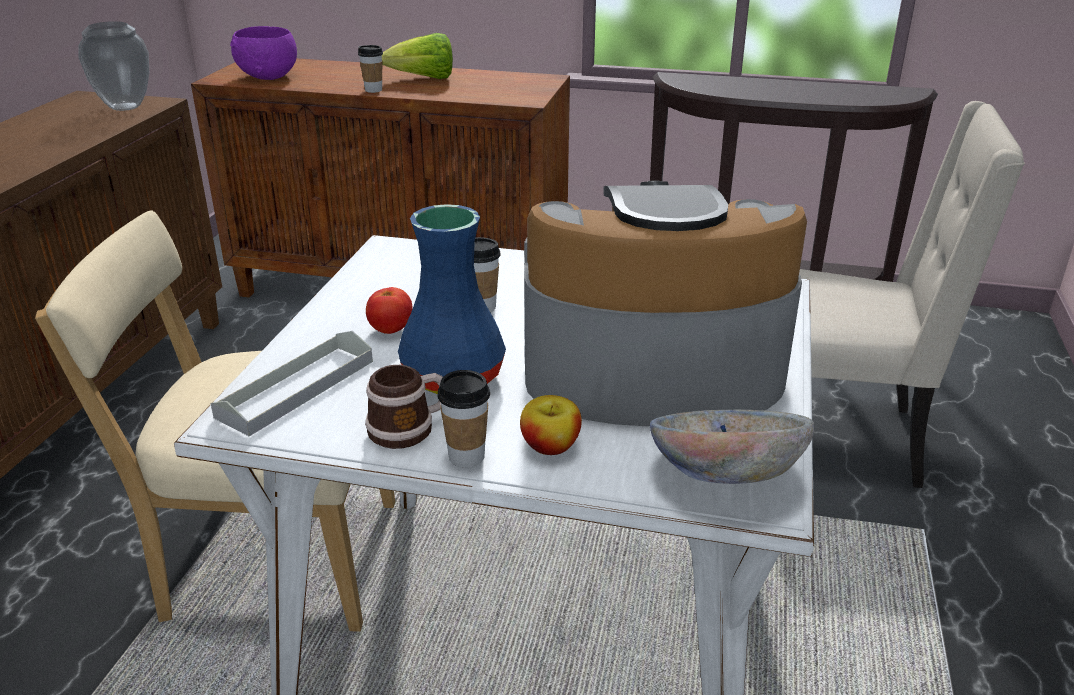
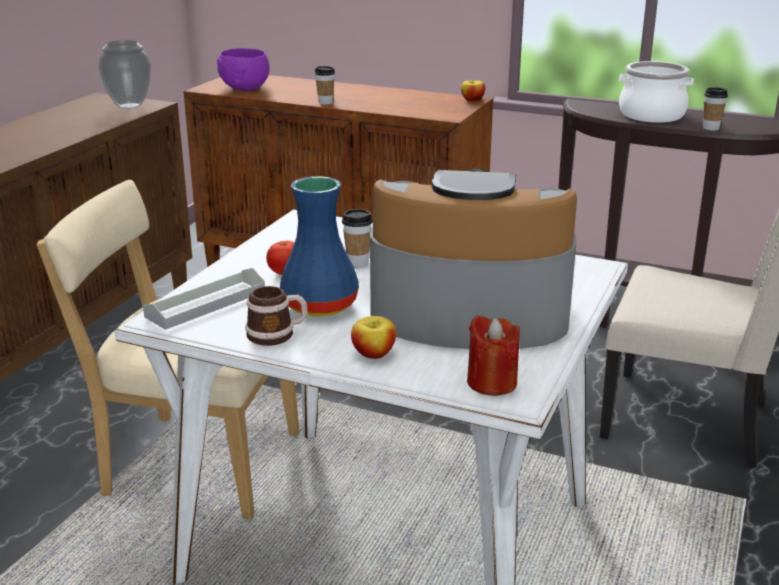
camera: 10 degrees right, 5 degrees down
(423, 79) = (369, 96): lettuce -> none
(466, 456) = (311, 354): cup -> cup (711, 128)
(547, 78) = (472, 100): none -> apple
(723, 477) = (492, 382): bowl -> red candle
(761, 88) = (651, 115): none -> cooking pot

